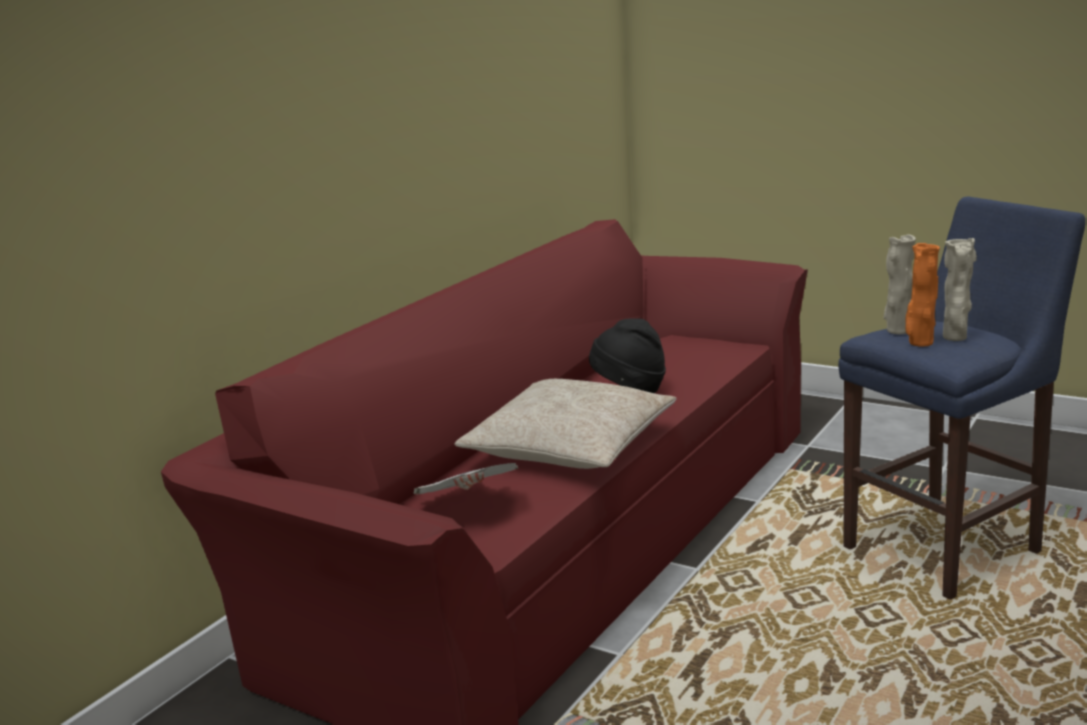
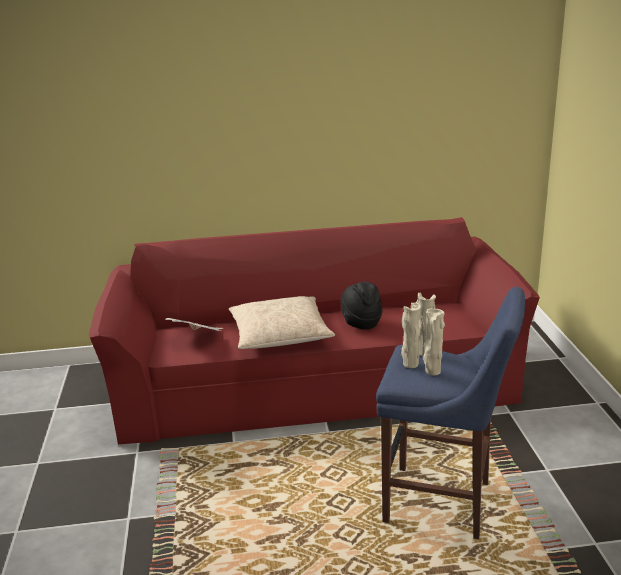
camera: 50 degrees right, 5 degrees up
(919, 343) = (410, 364): orange vase -> beige vase

